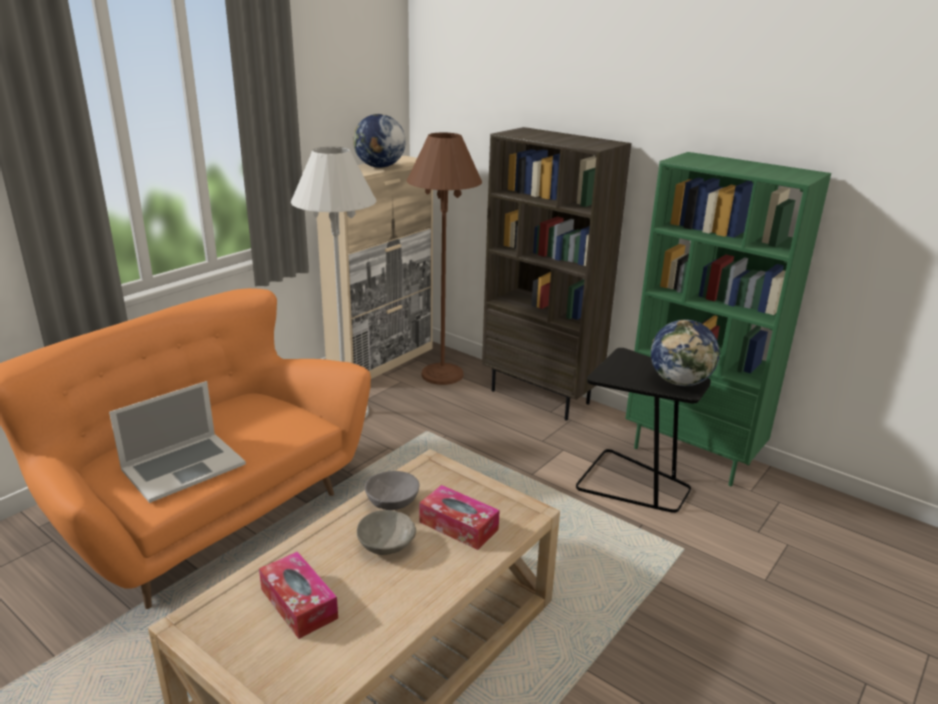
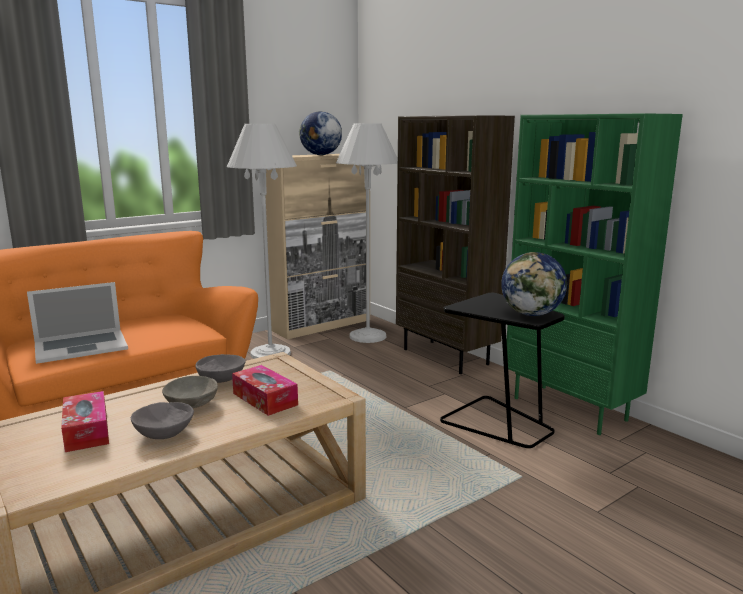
camera: 15 degrees right, 10 degrees down
(386, 594) = (163, 433): none -> grey bowl
(442, 374) = (368, 336): brown floor lamp -> white floor lamp

